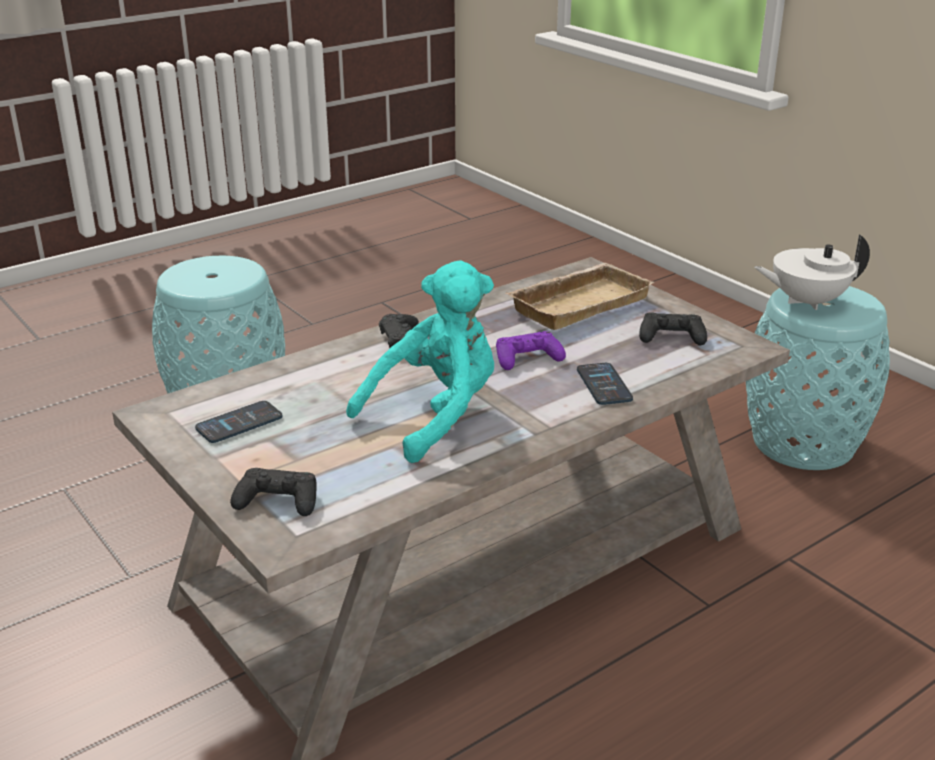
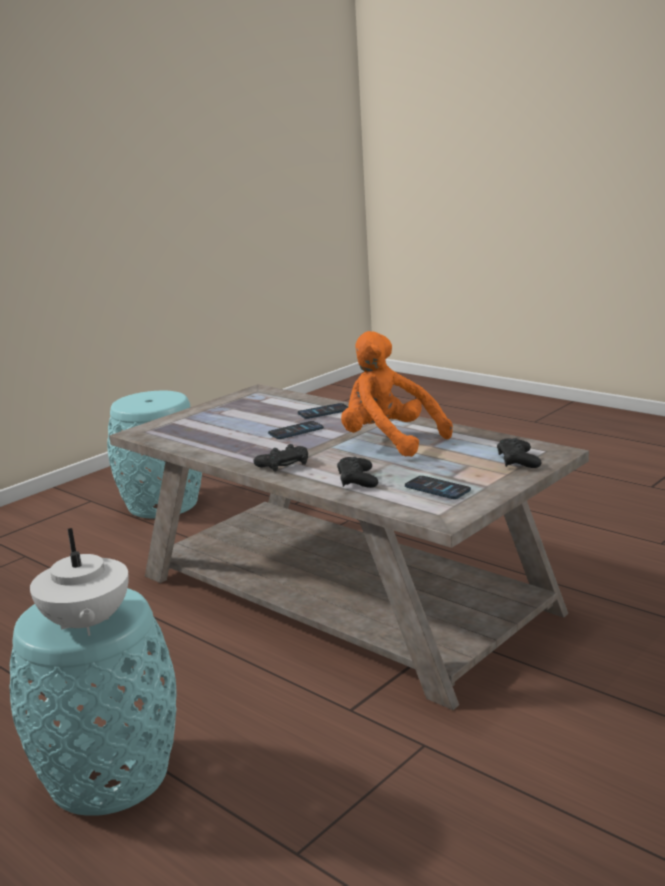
camera: 100 degrees left, 10 degrees down
(435, 416) = (389, 441): turquoise plush toy -> orange plush toy
(527, 358) = (296, 431): purple game controller -> phone
(578, 303) = (201, 429): beige tray -> none
(671, 337) = (250, 405): black game controller -> black game controller (357, 479)
(806, 301) = (148, 404): white teapot -> white teapot (86, 624)

